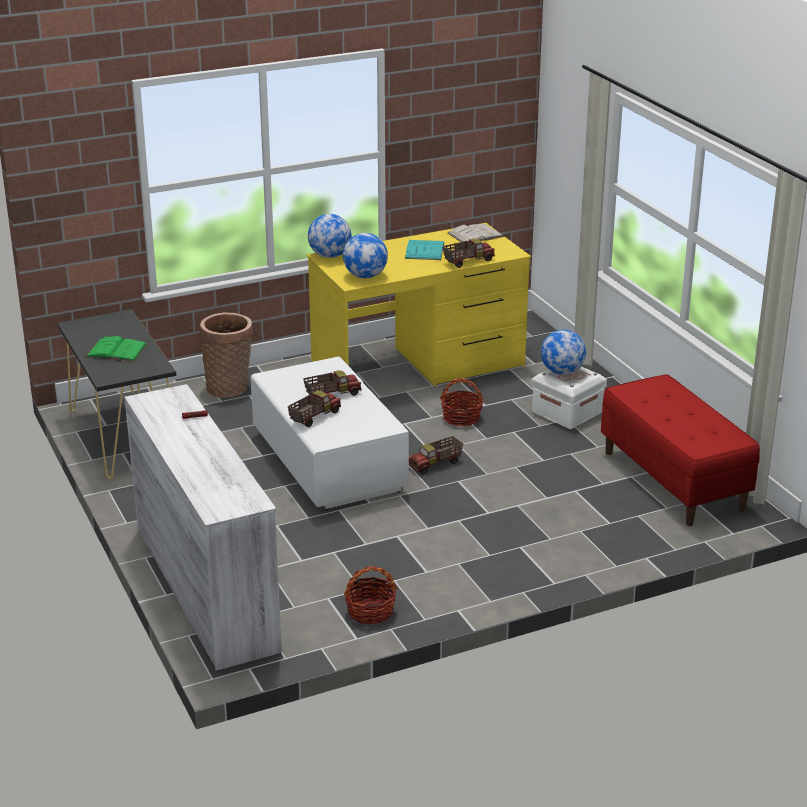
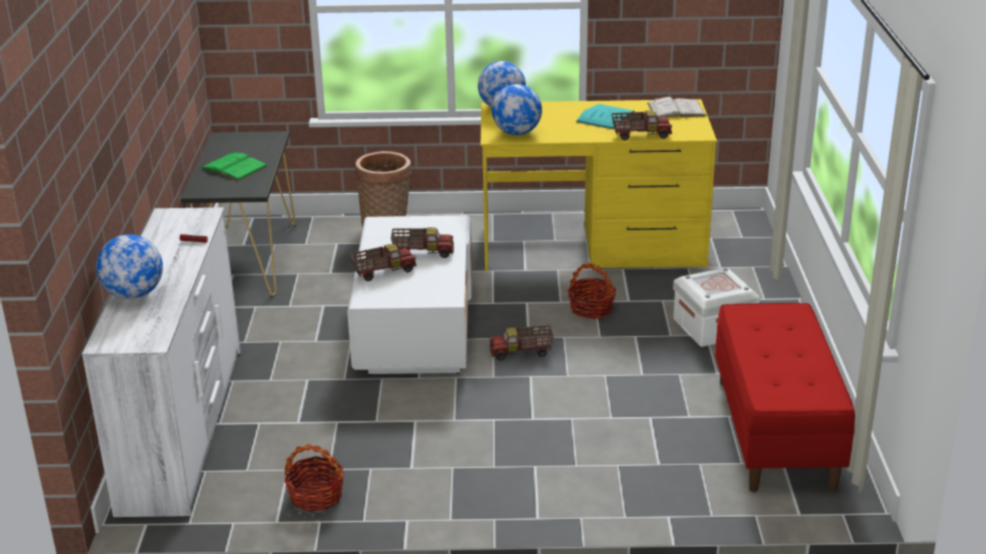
camera: 25 degrees right, 0 degrees up
(562, 372) = (710, 279): globe -> globe (134, 295)

